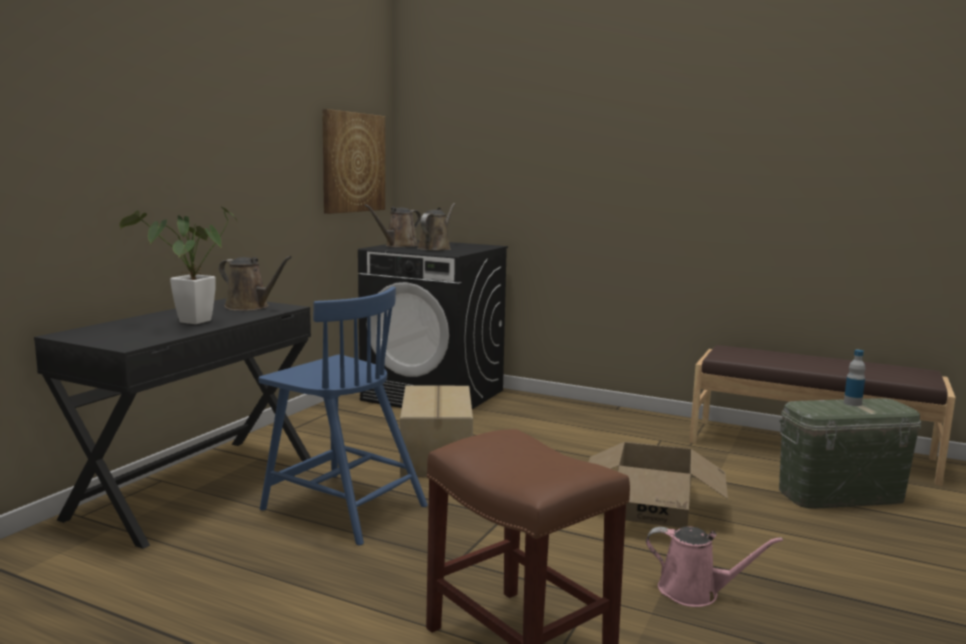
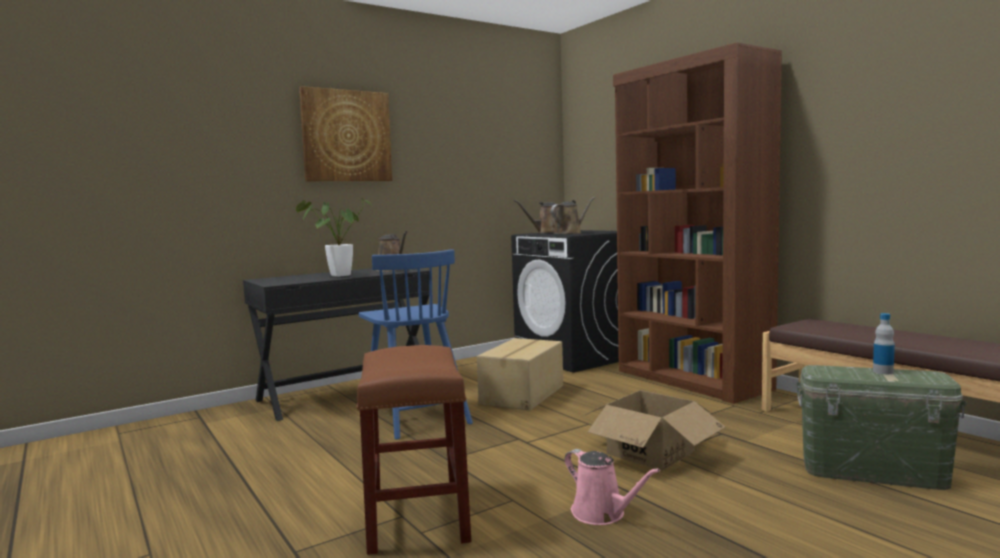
camera: 30 degrees right, 5 degrees down
(353, 162) = (519, 170): picture -> picture (346, 136)
(589, 414) = (692, 380): none -> brown bookcase

